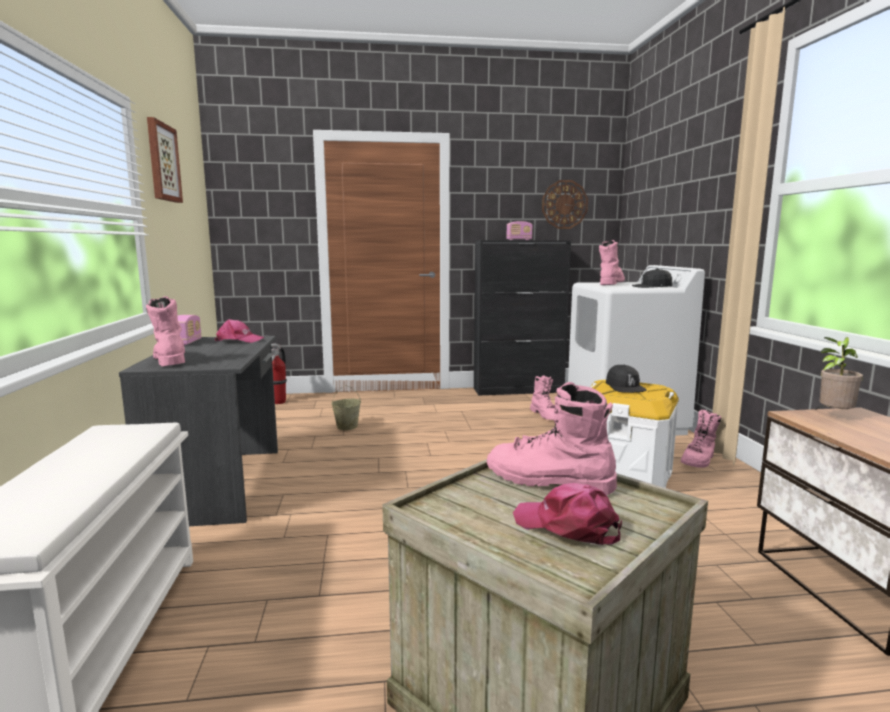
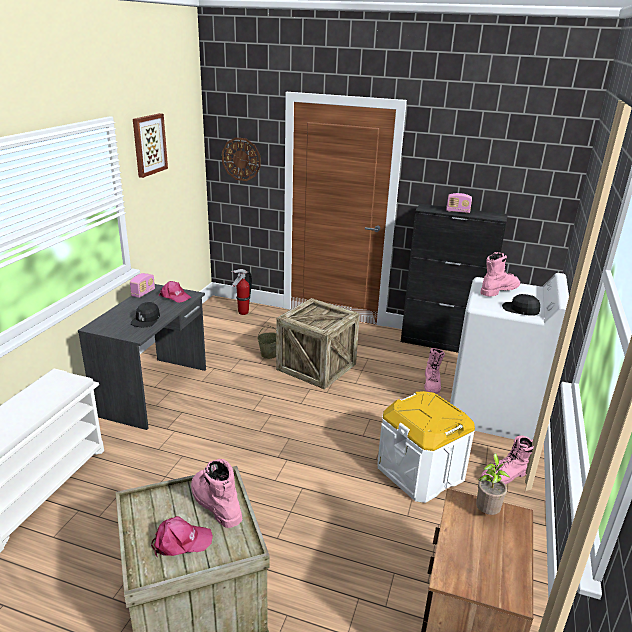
camera: 25 degrees right, 15 degrees up
(169, 359) = (114, 319): pink boot -> none
(413, 426) = (316, 367): none -> crate
(564, 204) = (517, 178): wall clock -> wall clock (241, 159)
(567, 526) = (181, 542): pink cap -> pink cap turned 105 degrees clockwise
(624, 387) = (428, 407): black cap -> black cap (146, 320)

